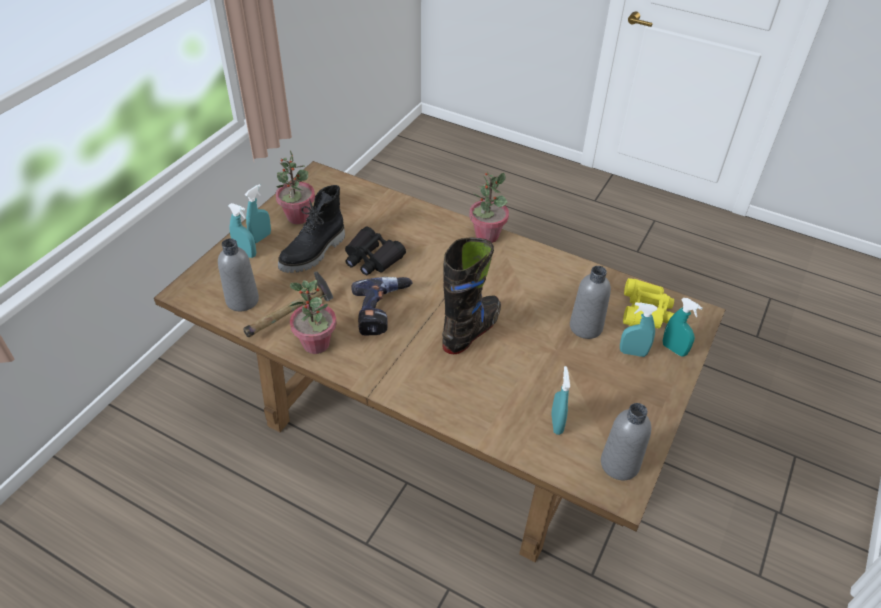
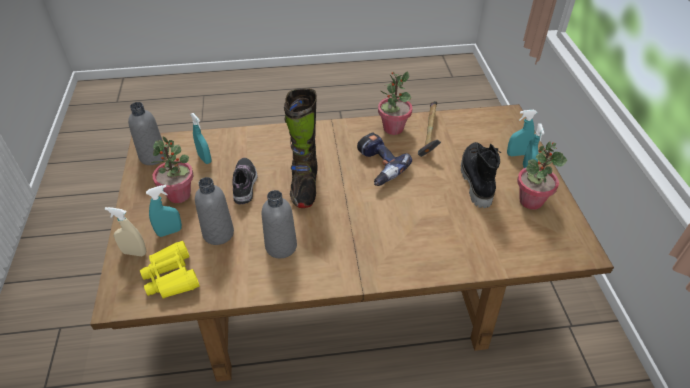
camera: 145 degrees right, 0 degrees up
(242, 300) = (470, 127): grey bottle -> grey bottle (281, 246)
(372, 258) = (431, 199): black binoculars -> none
(486, 235) = (366, 276): potted plant -> potted plant (179, 195)
(530, 364) = (244, 184): none -> shoe
(674, 349) = (134, 252): turquoise spray bottle -> beige spray bottle

